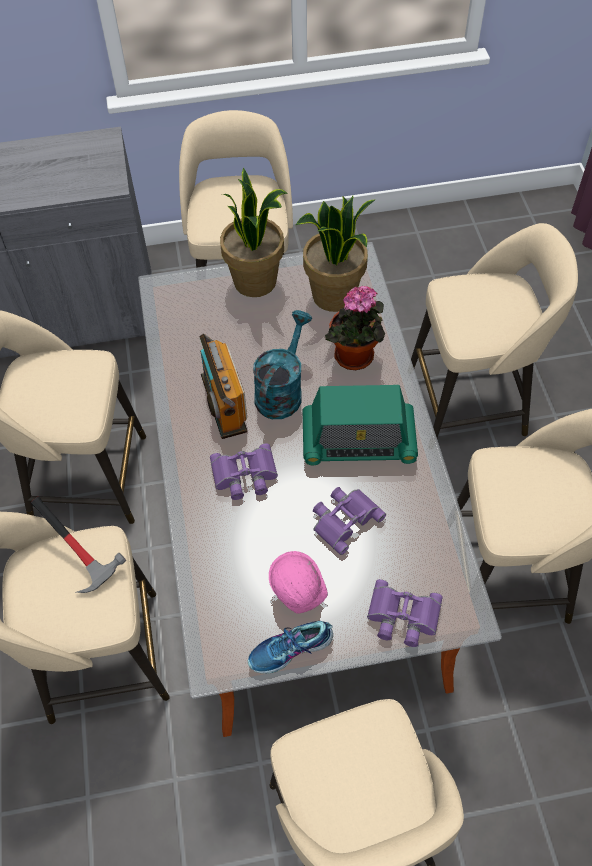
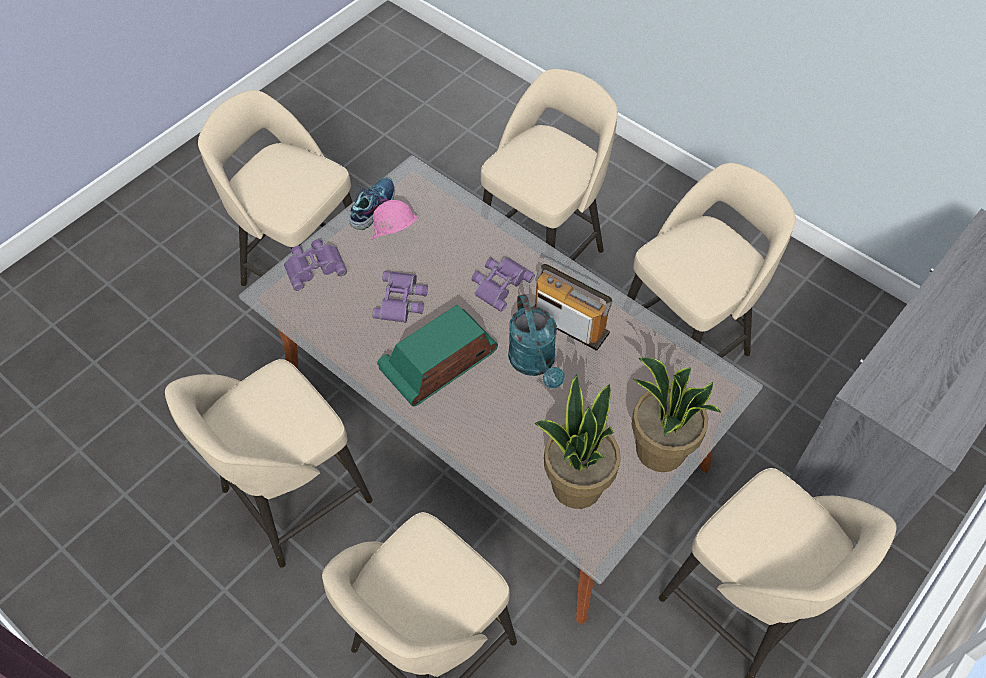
camera: 140 degrees right, 0 degrees up
(83, 553) = (556, 181): hammer -> none
(355, 359) = (501, 432): potted plant -> none

